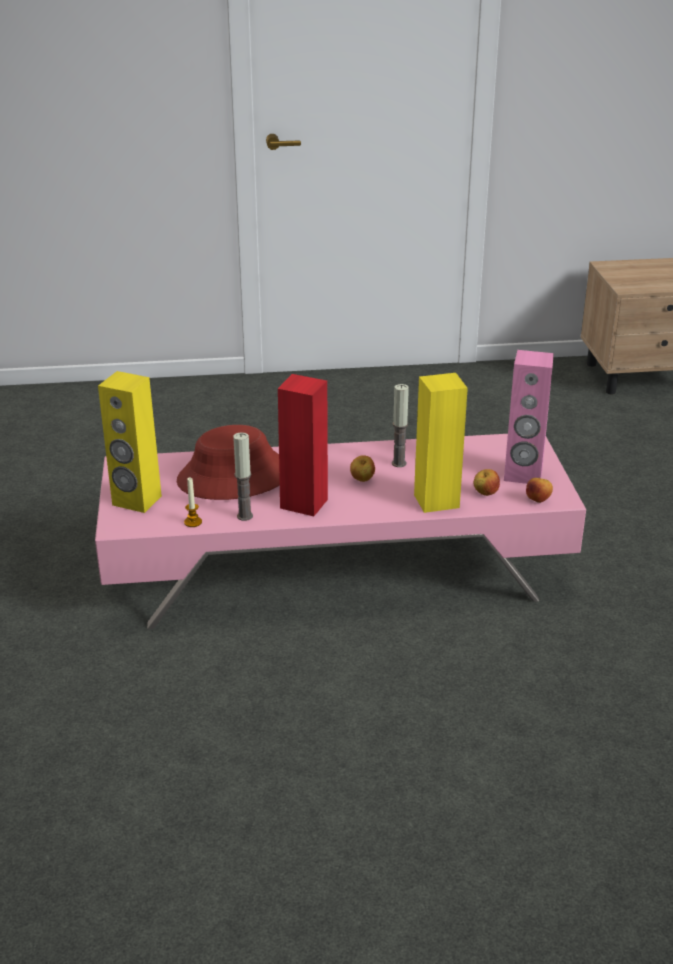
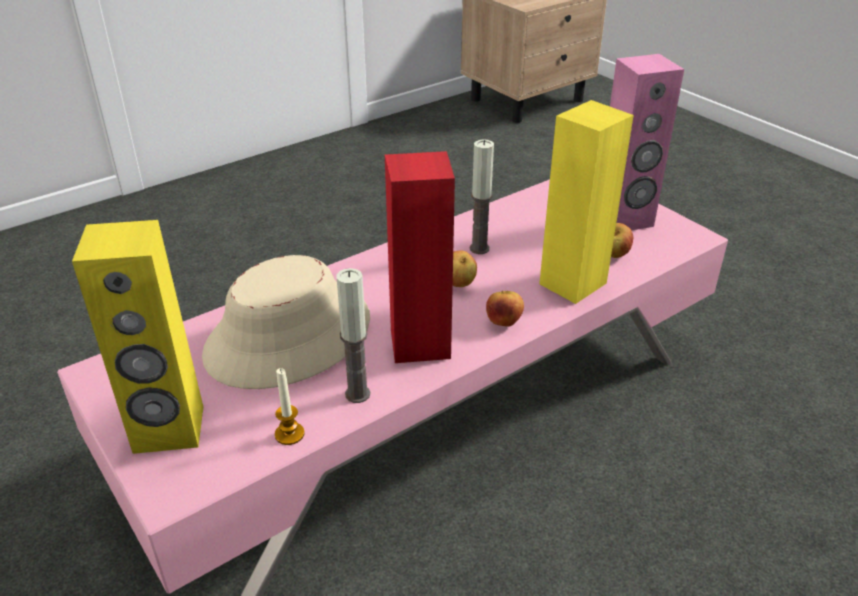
camera: 30 degrees left, 5 degrees up
(234, 477) = (289, 337): red hat -> beige hat
(538, 500) = (673, 245): apple -> apple (503, 322)

